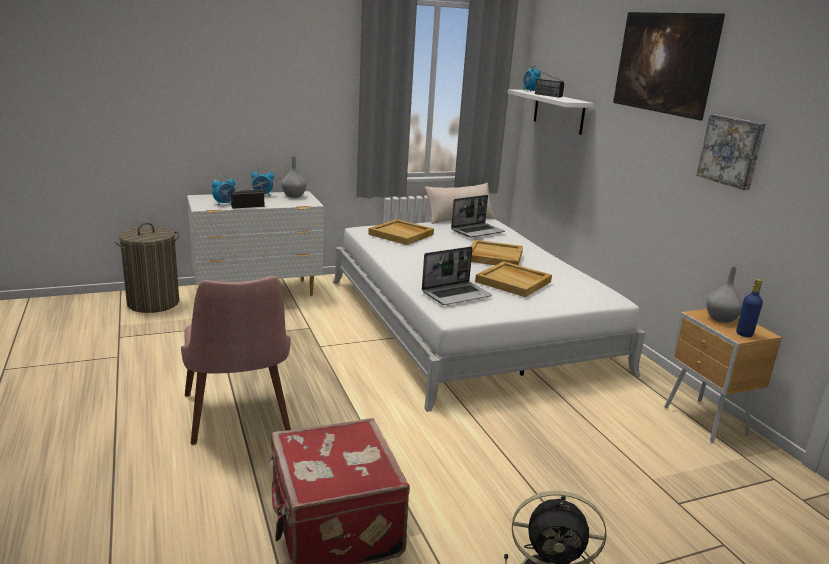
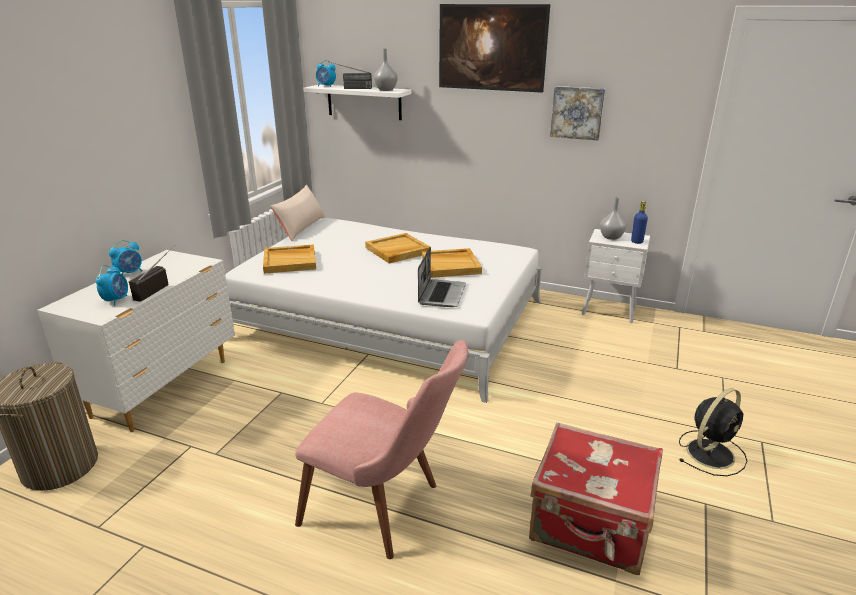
camera: 45 degrees left, 5 degrees up
(293, 196) = (165, 261): grey vase -> grey vase (385, 90)
(477, 231) = (342, 233): laptop -> none
(705, 422) = (610, 312): brown nightstand -> white nightstand

